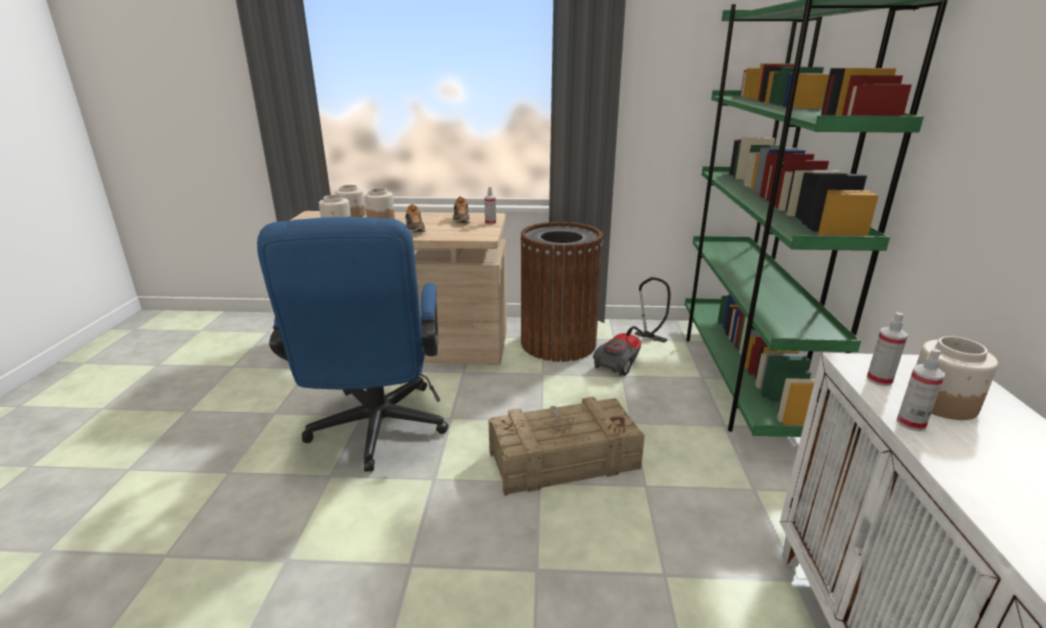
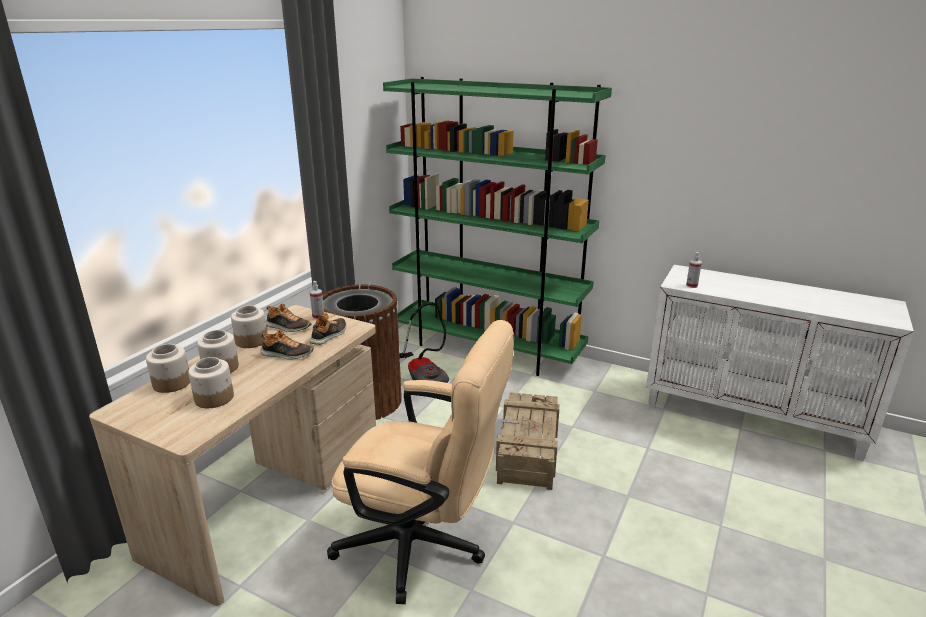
camera: 65 degrees left, 0 degrees up
(376, 432) = (423, 546): blue office chair -> beige office chair
(459, 232) = (329, 335): none -> shoe
(911, 423) = (728, 294): spray bottle -> none
(940, 403) = (714, 283): jar -> jar (251, 341)

